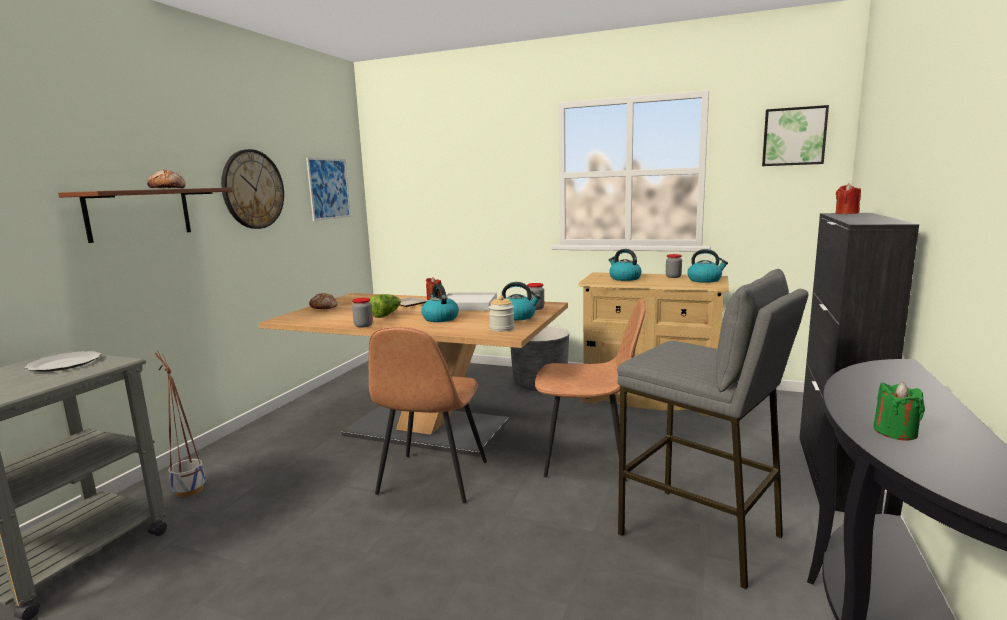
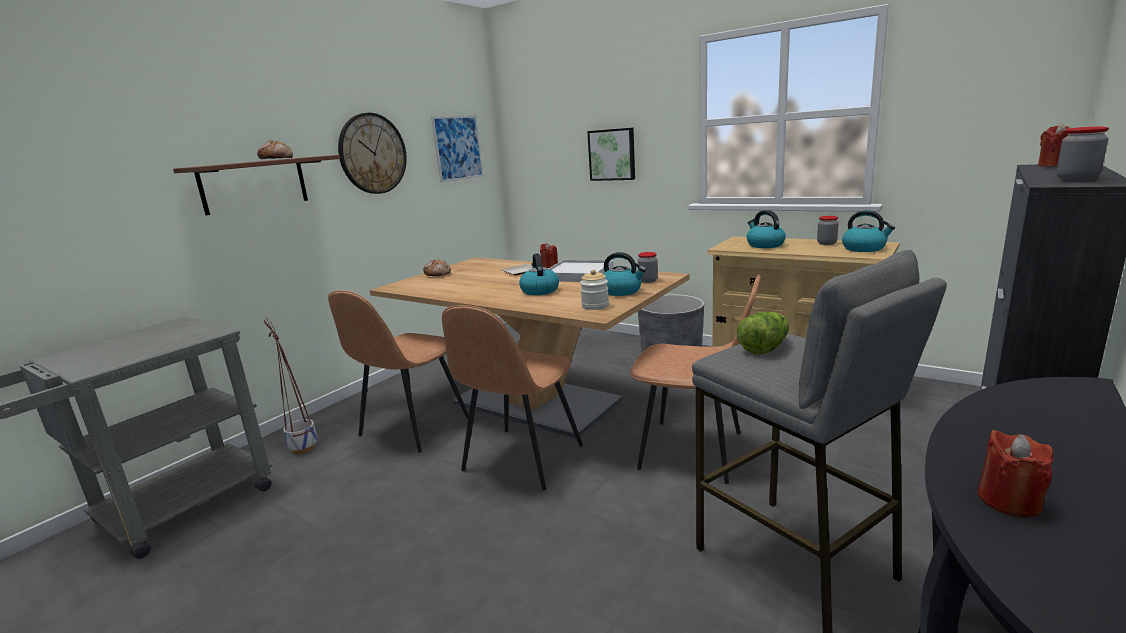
camera: 15 degrees right, 5 degrees up
(66, 364) = (175, 331): plate -> none
(307, 461) = (412, 428): none -> brown chair
(363, 325) = (460, 297): jar -> jar (1076, 179)
(385, 315) = (489, 285): lettuce -> lettuce (764, 347)
(793, 136) = (1005, 58): picture -> picture (612, 154)
(895, 432) = (1009, 501): green candle -> red candle

